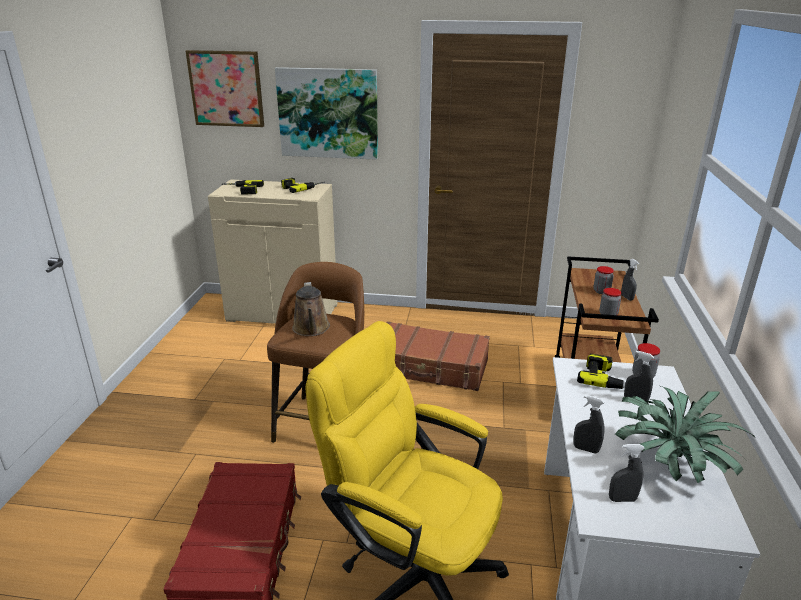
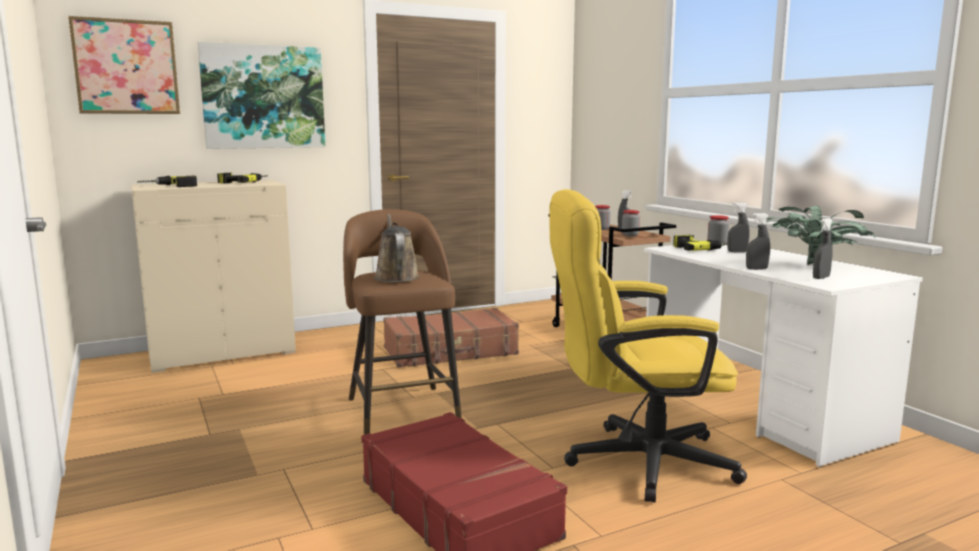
camera: 35 degrees left, 15 degrees down
(311, 329) = (396, 277): brown watering can -> brown watering can turned 150 degrees counterclockwise

